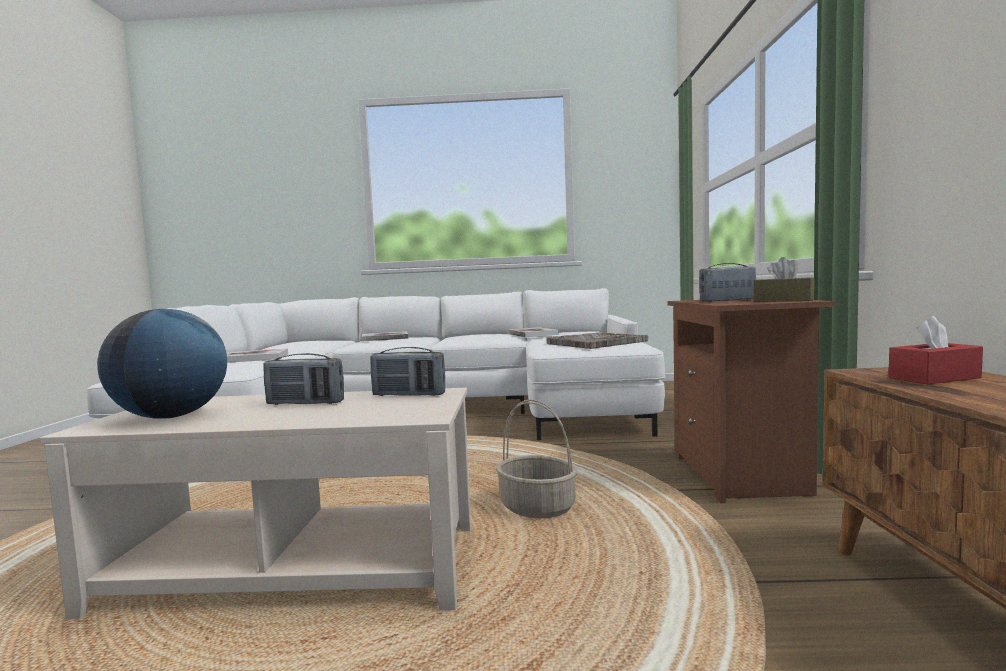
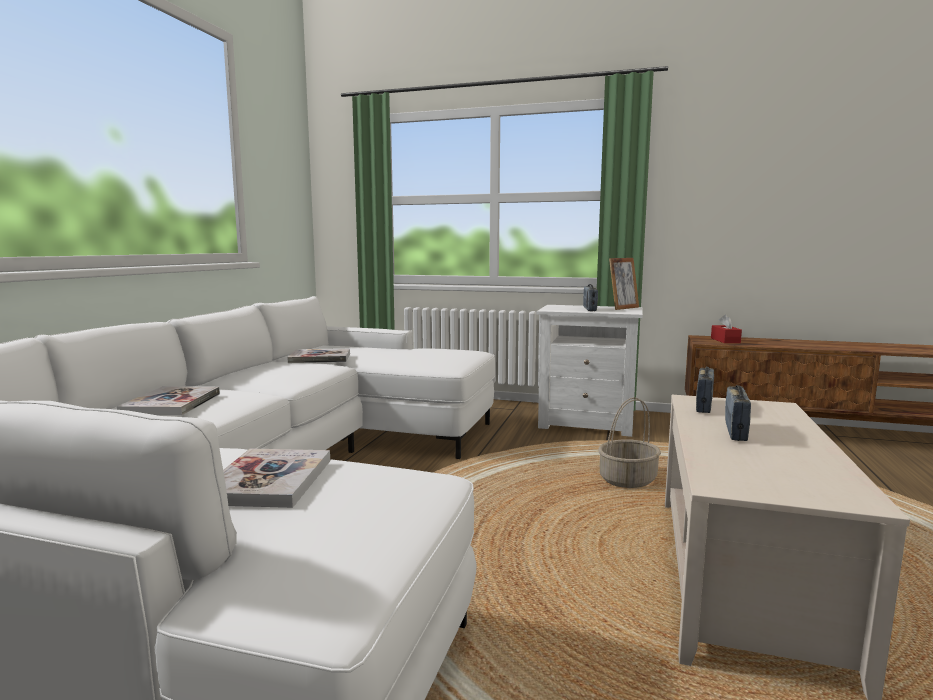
camera: 75 degrees left, 5 degrees up
(171, 417) = (801, 473): globe -> none
(595, 342) = (430, 354): grey tray -> none
(741, 475) = (587, 423): brown nightstand -> white nightstand
(783, 300) = (623, 308): brown tissue box -> picture frame

